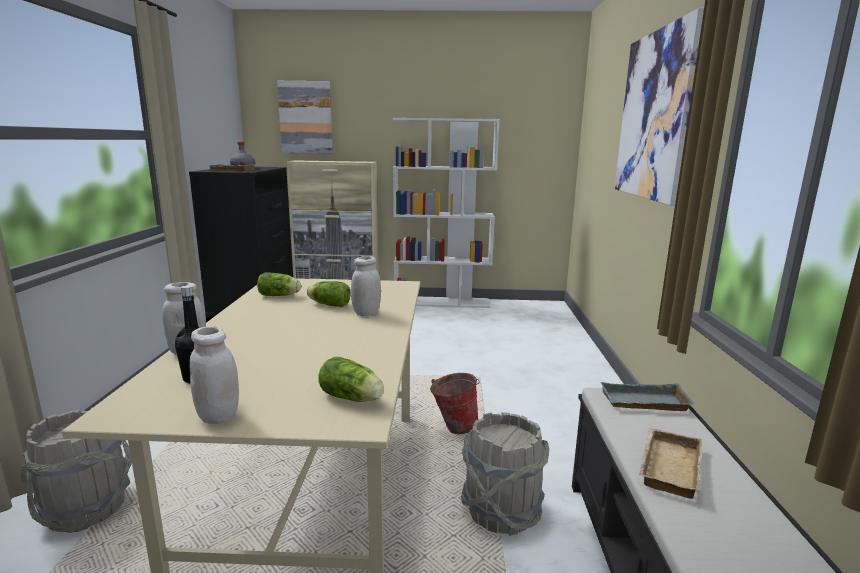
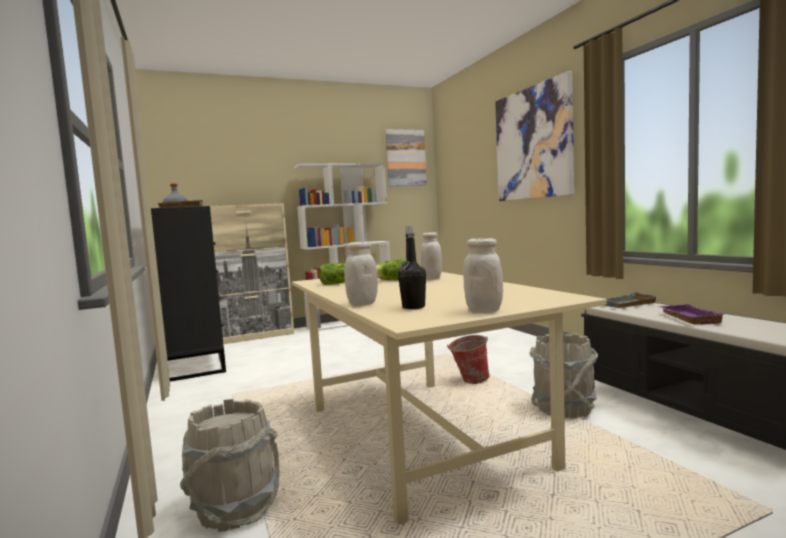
camera: 25 degrees left, 10 degrees down
(305, 117) = (208, 167): picture -> picture (405, 158)
(353, 398) = (540, 294): lettuce -> none
(667, 465) = (687, 318): beige tray -> purple tray

